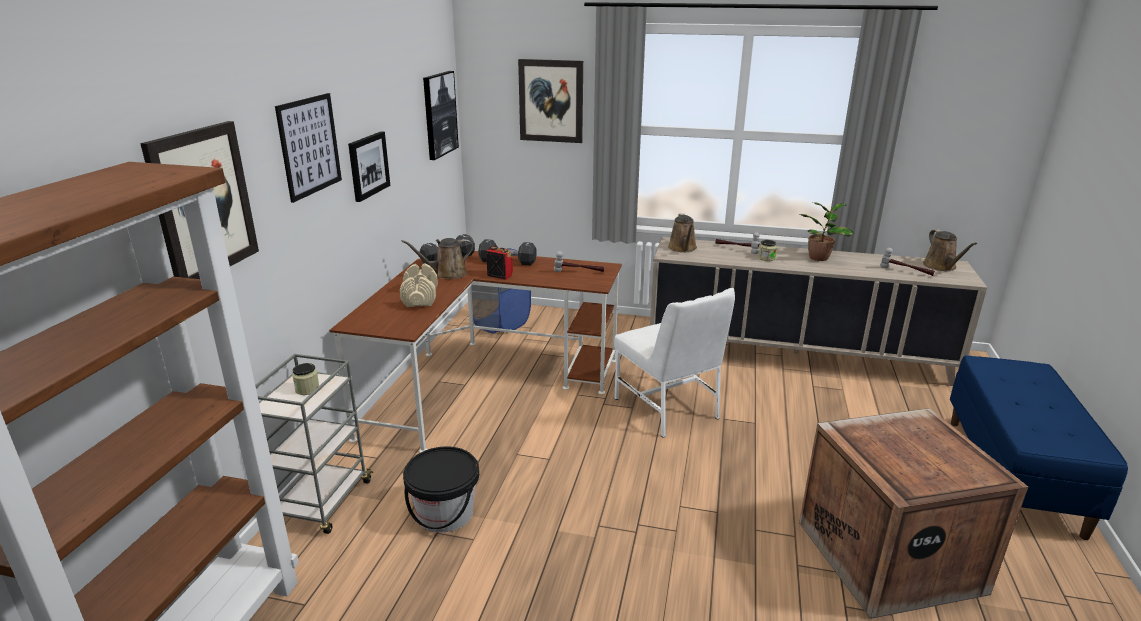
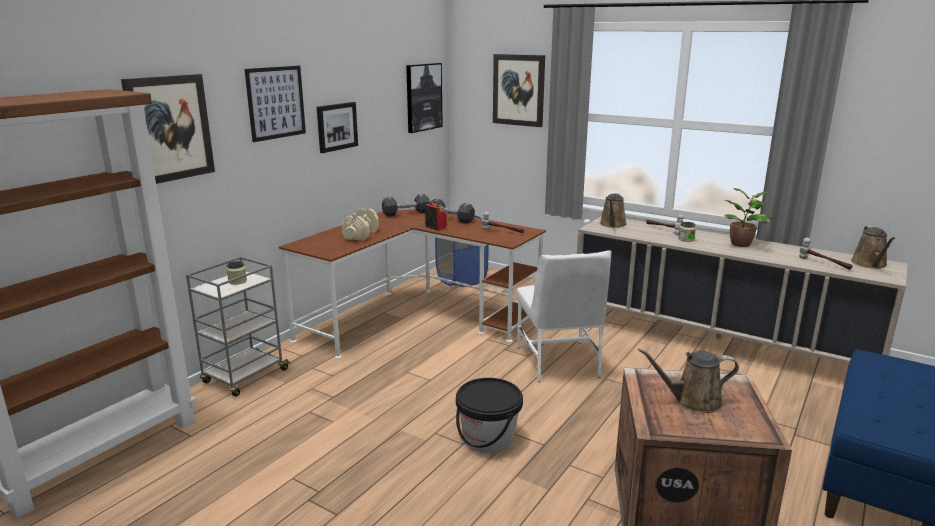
camera: 20 degrees right, 5 degrees down
(445, 513) = (324, 400): black bucket -> black bucket (488, 438)
(447, 274) = (396, 222): brown watering can -> brown watering can (692, 401)

